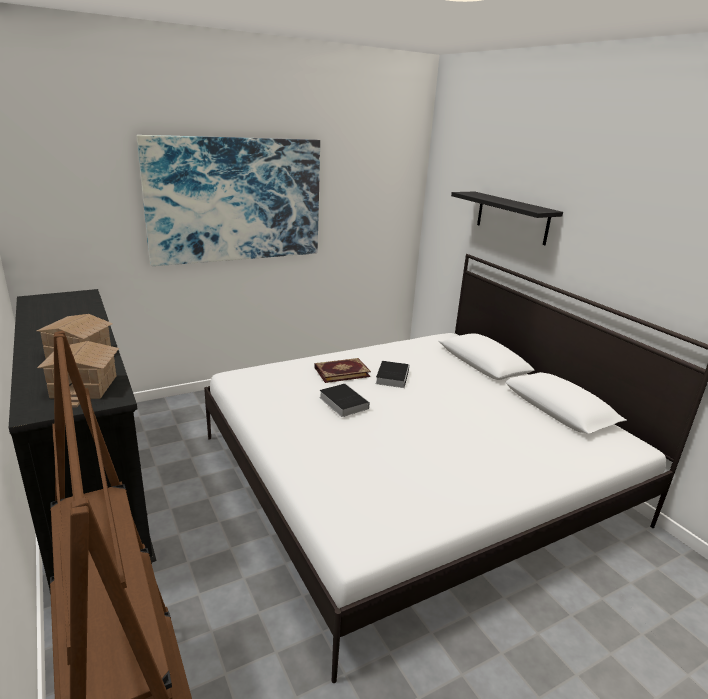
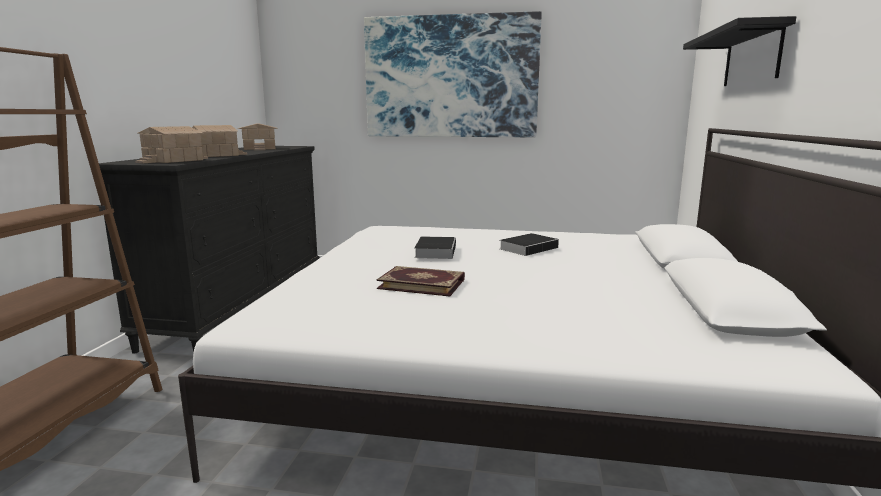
camera: 40 degrees right, 10 degrees down
(60, 312) = (260, 148): none -> toy house
(341, 372) = (479, 237): book -> book (422, 284)

